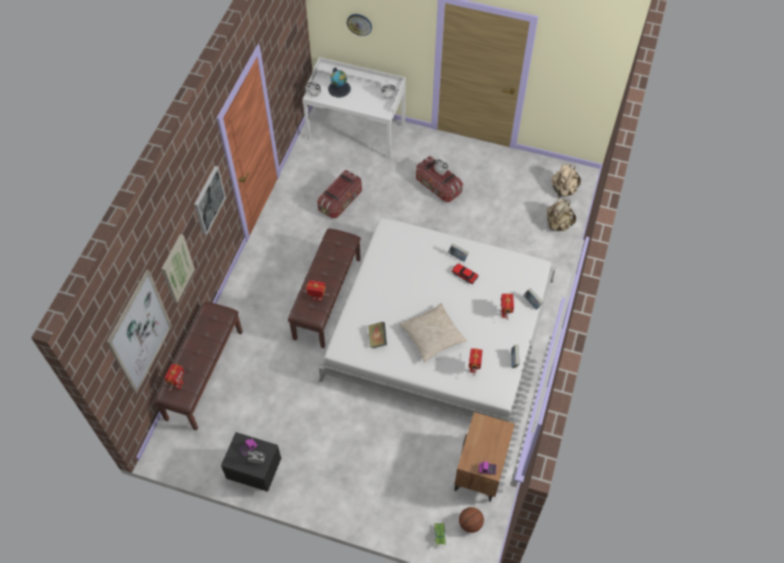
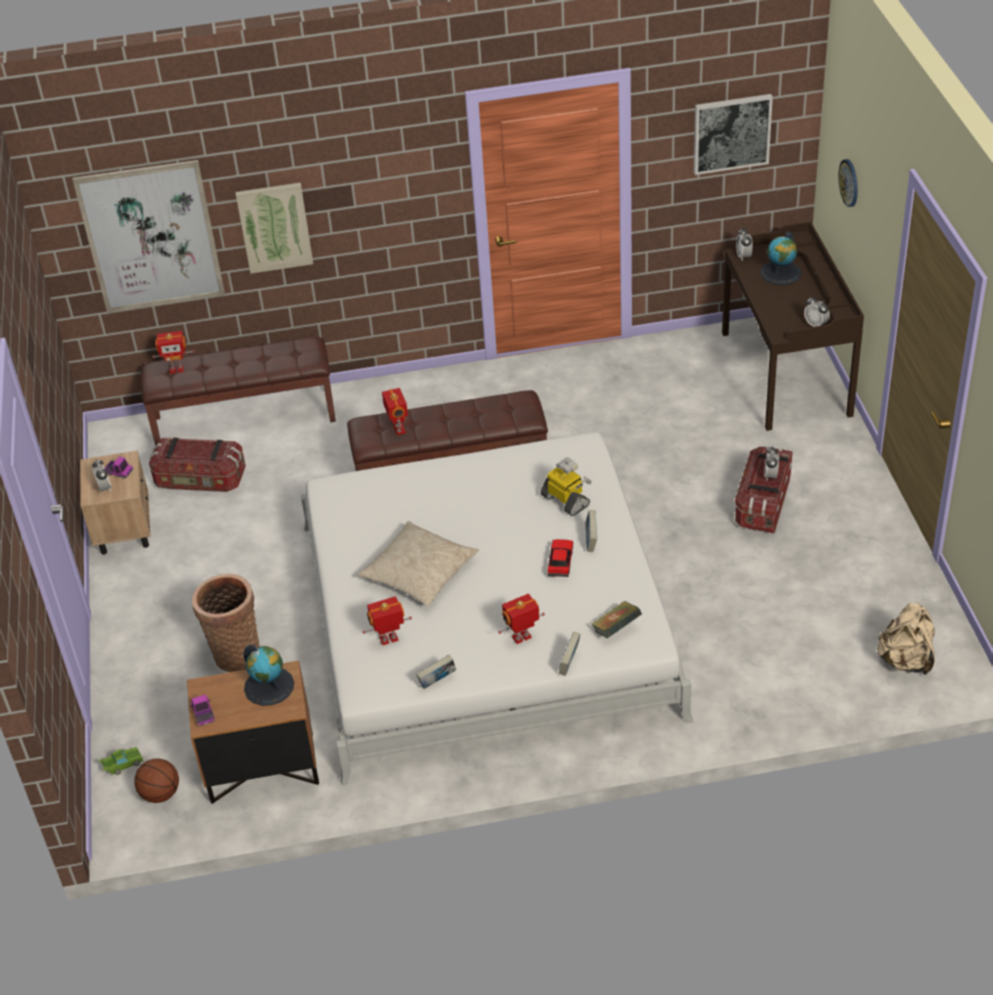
camera: 65 degrees right, 15 degrees down
(208, 200) = (395, 197): picture -> picture (731, 133)
(254, 472) = (124, 529): black nightstand -> beige nightstand
(341, 201) = (637, 415): storage box -> storage box (200, 480)
(356, 131) = (786, 373): white desk -> brown desk
(377, 339) = (372, 517): book -> book (616, 629)
(391, 451) = (235, 652): none -> basket
(423, 253) = (566, 501): none -> toy robot
(484, 432) = (269, 686): none -> globe
(558, 224) = (821, 681): beige backpack -> none

